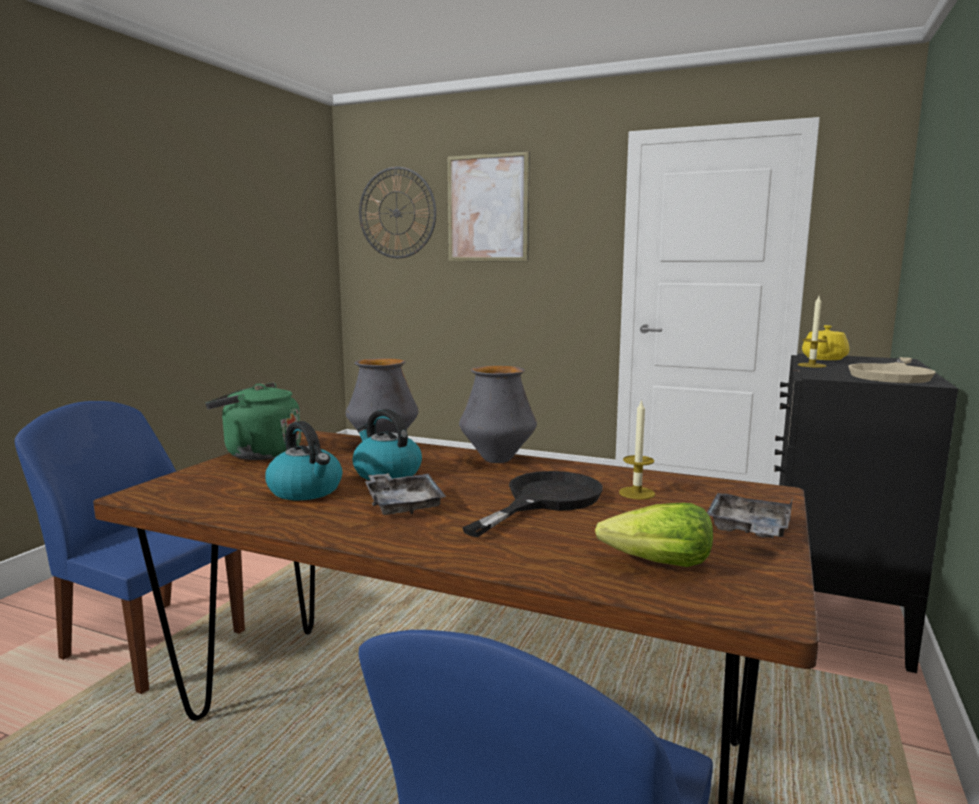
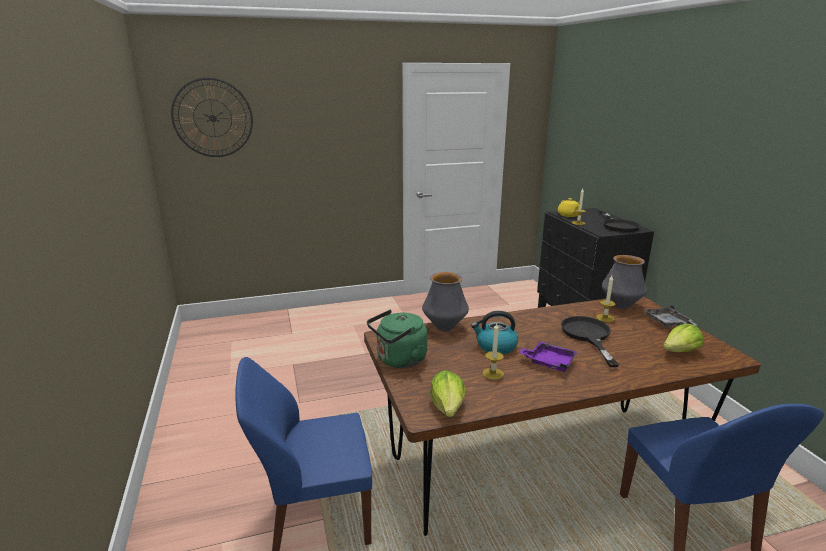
camera: 40 degrees left, 10 degrees up
(178, 497) = (448, 407): none -> lettuce
(306, 491) = (493, 373): kettle -> candle
(403, 504) = (549, 362): grey tray -> purple tray
(487, 208) = (299, 114): picture -> none
(497, 459) = (516, 317): vase -> vase (620, 306)
(892, 375) = (618, 225): beige frying pan -> black frying pan

